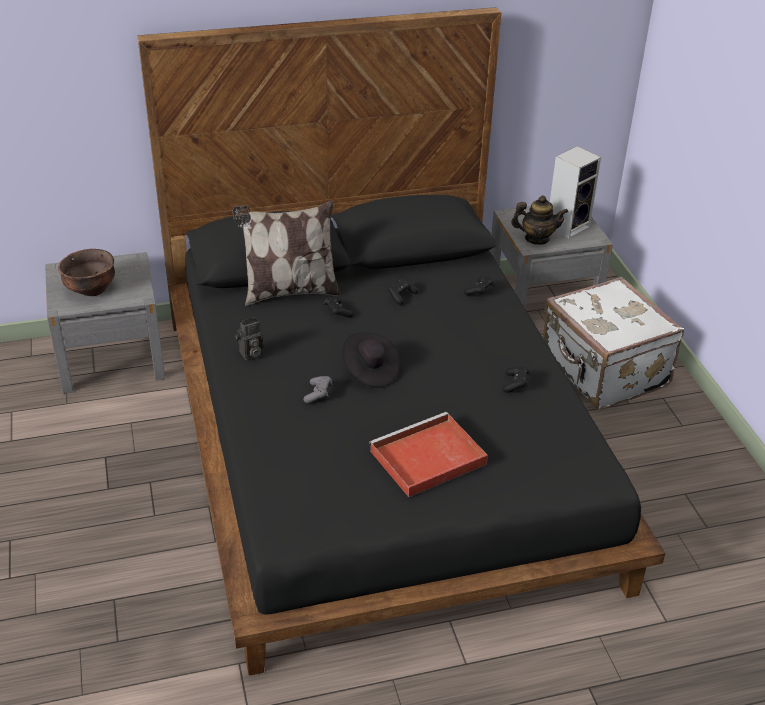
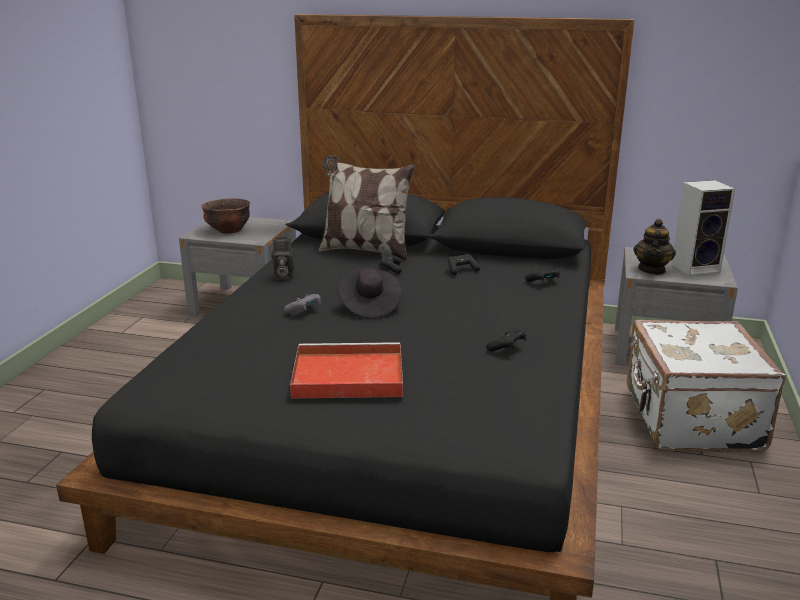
camera: 30 degrees right, 15 degrees down
(537, 239) = (652, 270): teapot -> teapot turned 75 degrees clockwise

